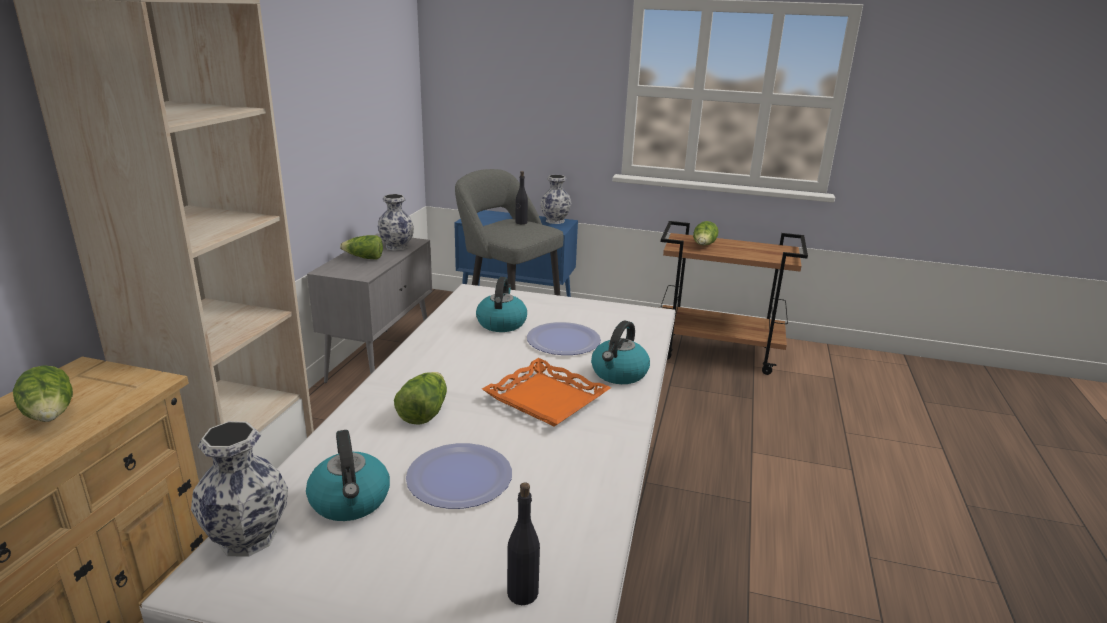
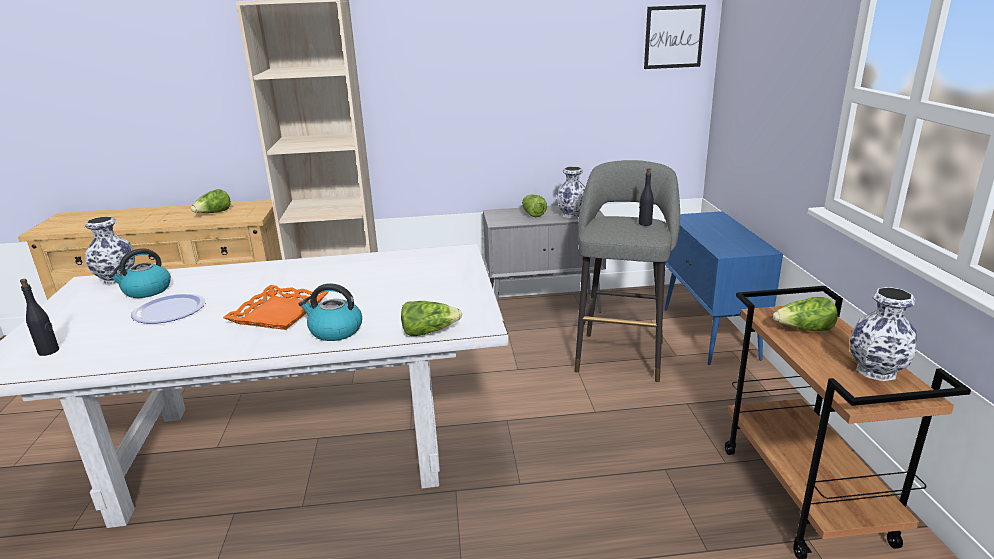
camera: 70 degrees right, 0 degrees up
(400, 52) = (674, 37): none -> picture
(423, 412) = (250, 283): lettuce -> lettuce (429, 332)
(501, 323) = (406, 272): kettle -> none
(554, 221) = (754, 245): vase -> vase (875, 370)
(563, 341) = (388, 299): plate -> none

